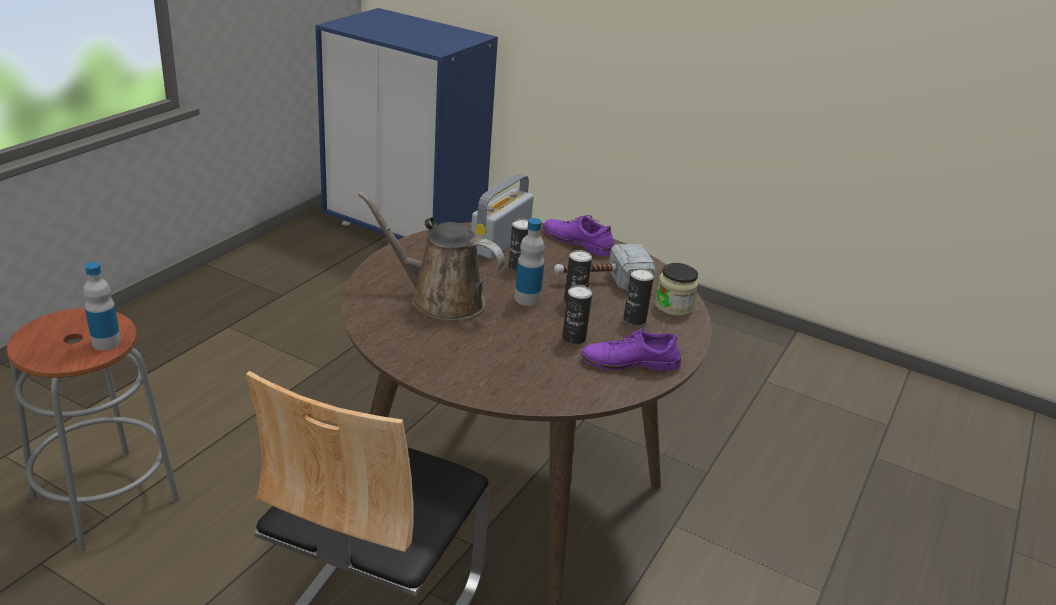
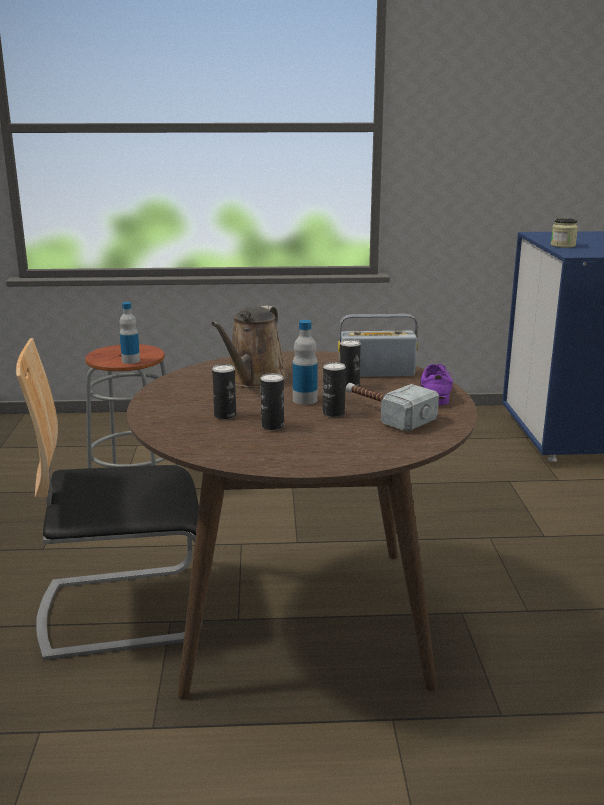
camera: 60 degrees right, 10 degrees down
(440, 300) = (253, 380): brown watering can -> brown watering can turned 150 degrees counterclockwise
(630, 362) = (269, 451): purple shoe -> none
(634, 319) = (343, 438): can -> can (225, 415)
(673, 306) = (396, 446): jar -> jar (563, 245)

